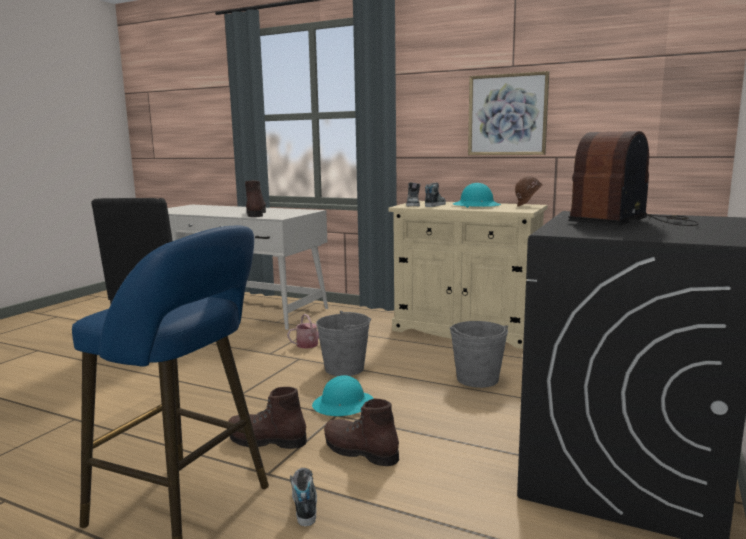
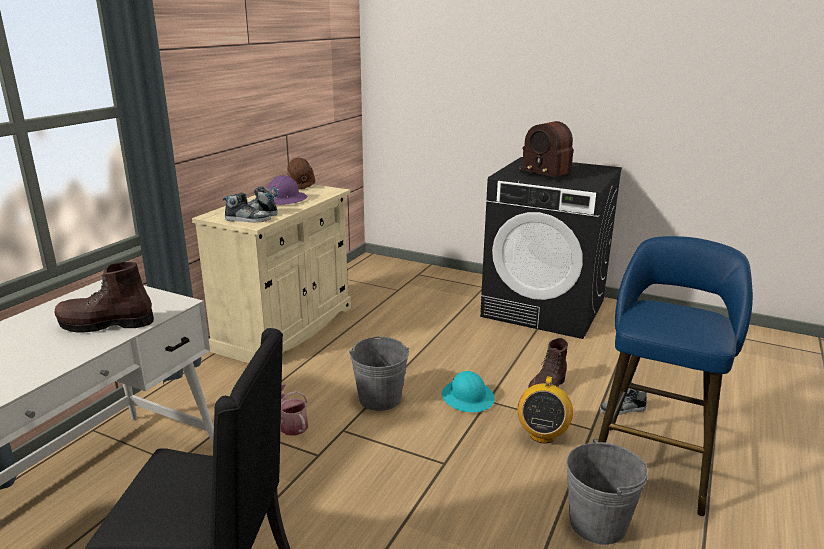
camera: 90 degrees left, 10 degrees up
(266, 441) = (542, 435): brown boot -> radio
(476, 206) = (283, 200): turquoise hard hat -> purple hard hat
(477, 379) = (413, 334): grey bucket -> grey bucket (597, 523)
(507, 115) = (253, 97): picture -> none

